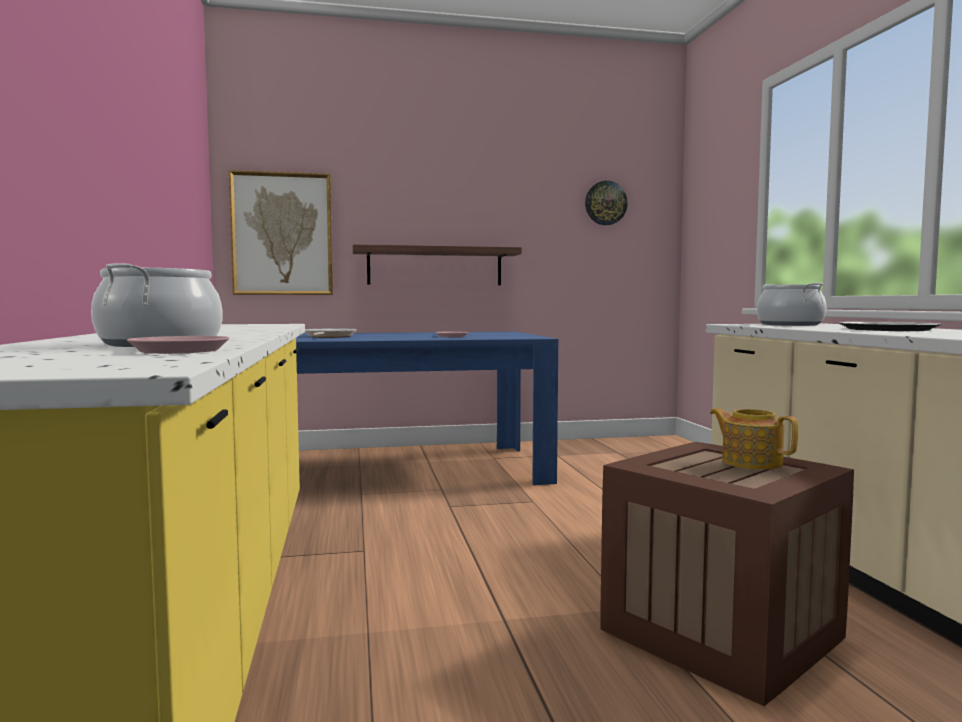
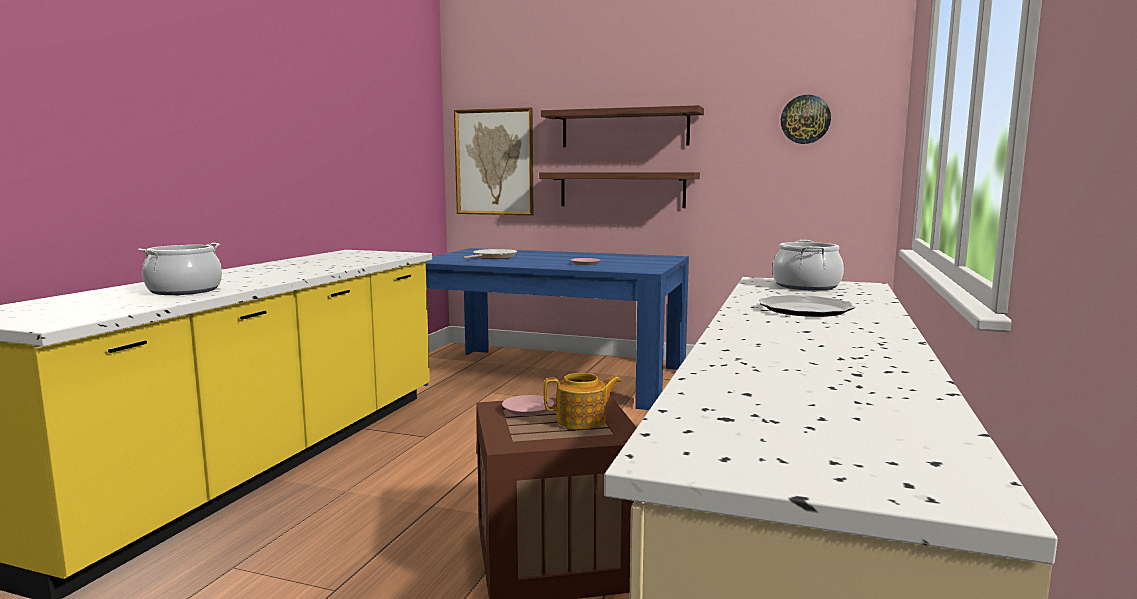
camera: 30 degrees right, 5 degrees up
(179, 351) = (149, 303): pink plate -> pink plate (527, 409)
(436, 203) = (624, 128): none -> shelf
(750, 462) = (582, 420): teapot -> teapot turned 90 degrees clockwise

